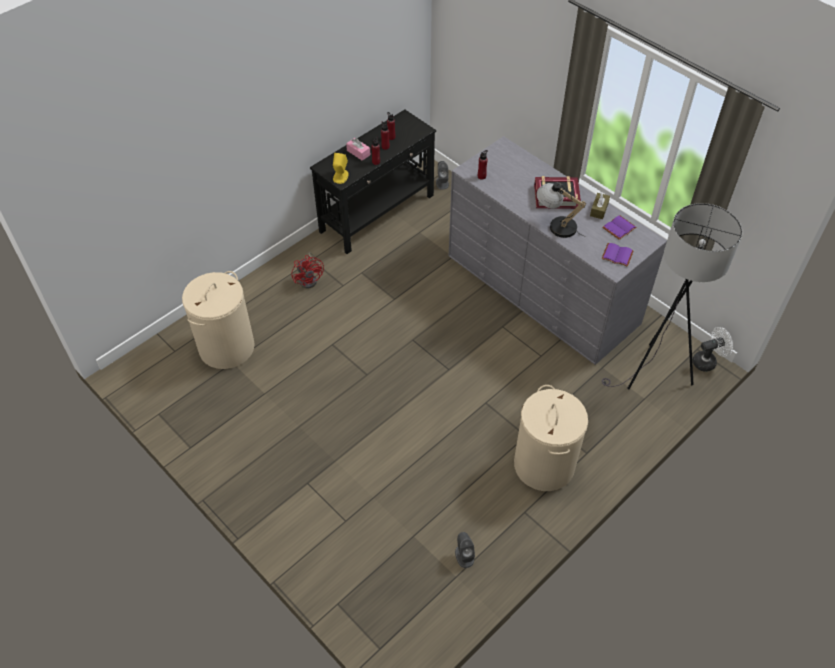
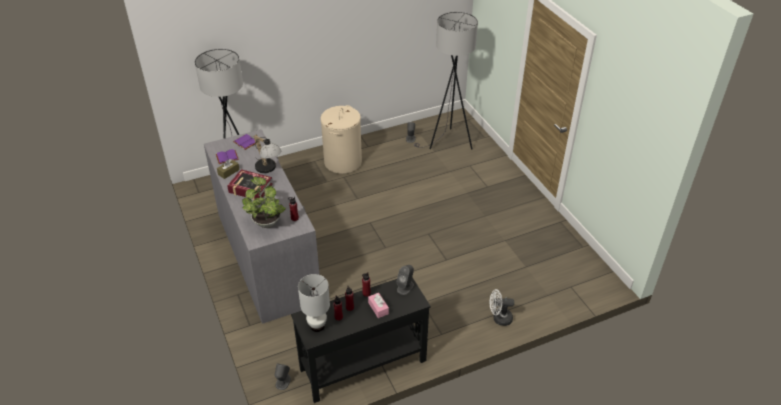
camera: 160 degrees left, 10 degrees down
(226, 347) = (528, 279): beige laundry basket -> none
(310, 279) = (448, 316): red fan -> none
(340, 176) = (405, 287): yellow speaker -> grey speaker
(396, 564) = (447, 143): none -> grey floor lamp
(406, 126) = (317, 326): none -> white table lamp
(509, 166) = (266, 221): none -> potted plant
(707, 361) = (199, 184): white fan -> white fan (499, 318)

